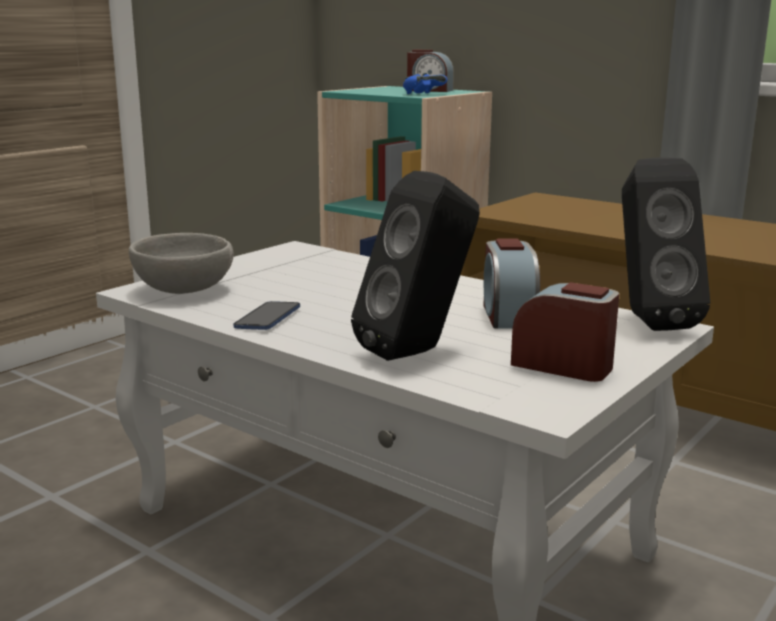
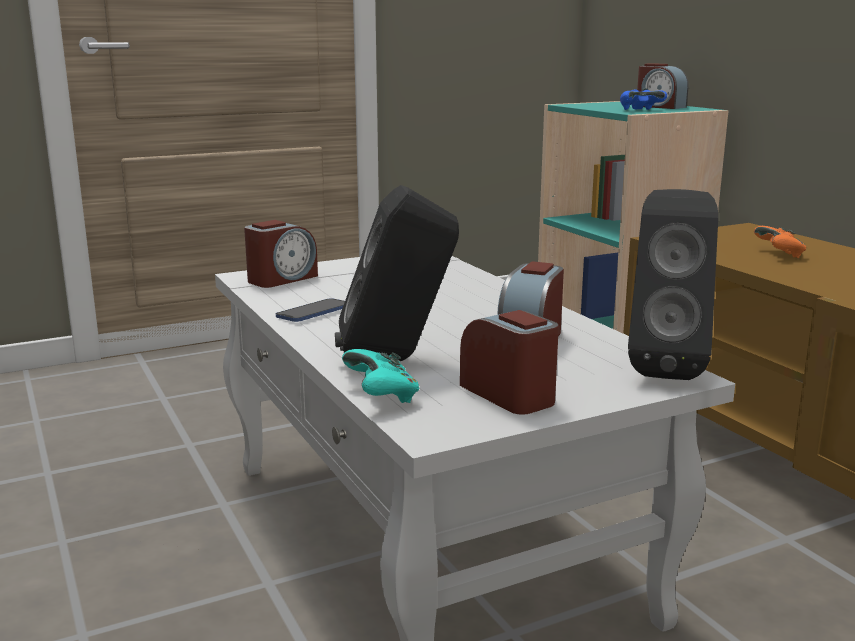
camera: 25 degrees right, 0 degrees up
(183, 289) = (282, 279): grey bowl -> alarm clock
(456, 387) = (382, 396): none -> turquoise game controller
(597, 216) = (779, 254): none -> orange game controller

